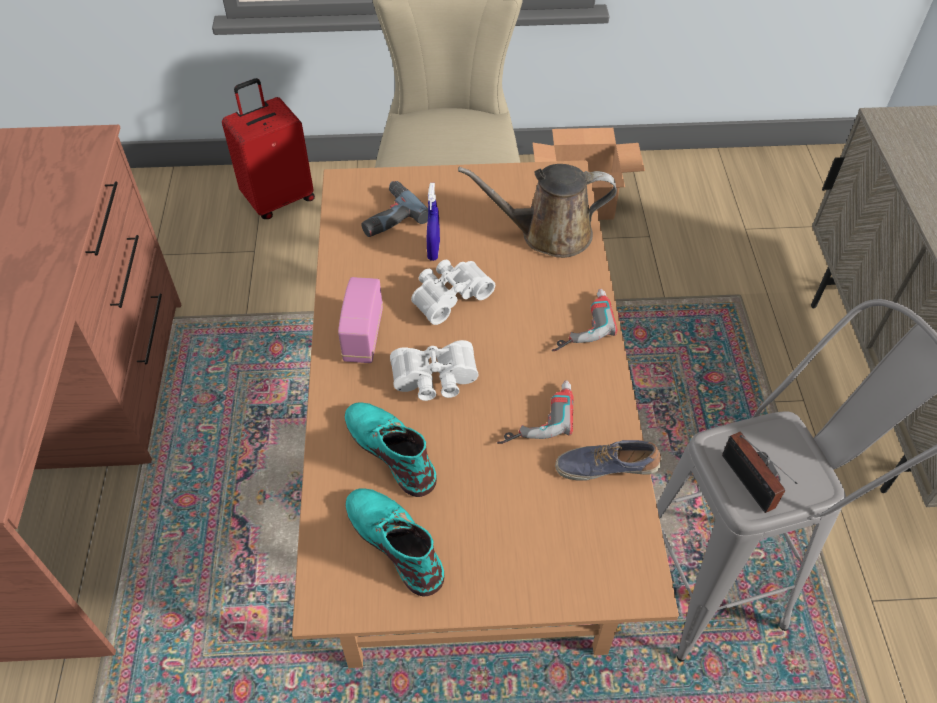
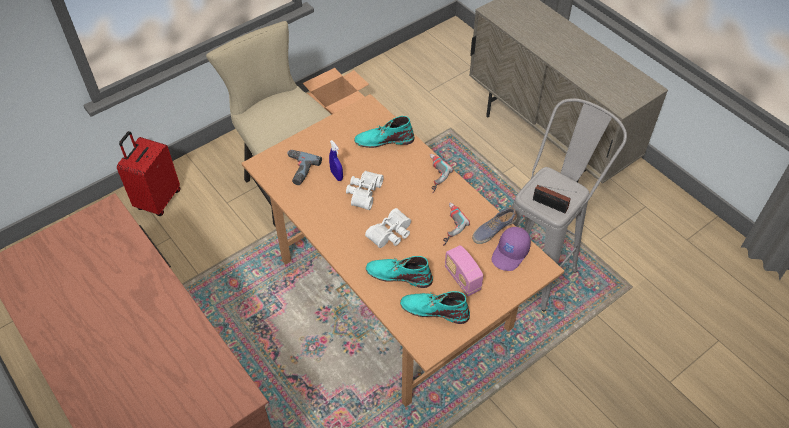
camera: 35 degrees left, 0 degrees up
(363, 336) = (340, 233): radio -> radio (462, 279)
(548, 234) = (383, 140): brown watering can -> turquoise boot
(602, 525) = (510, 254): none -> purple cap

